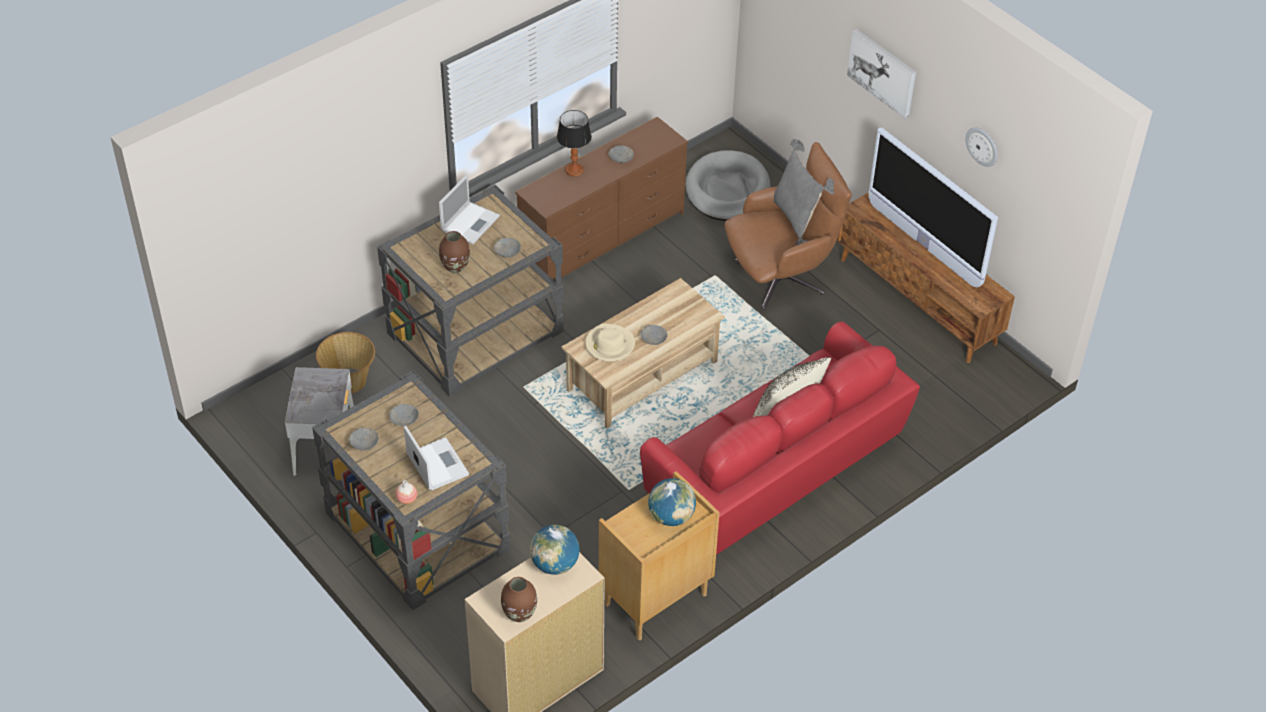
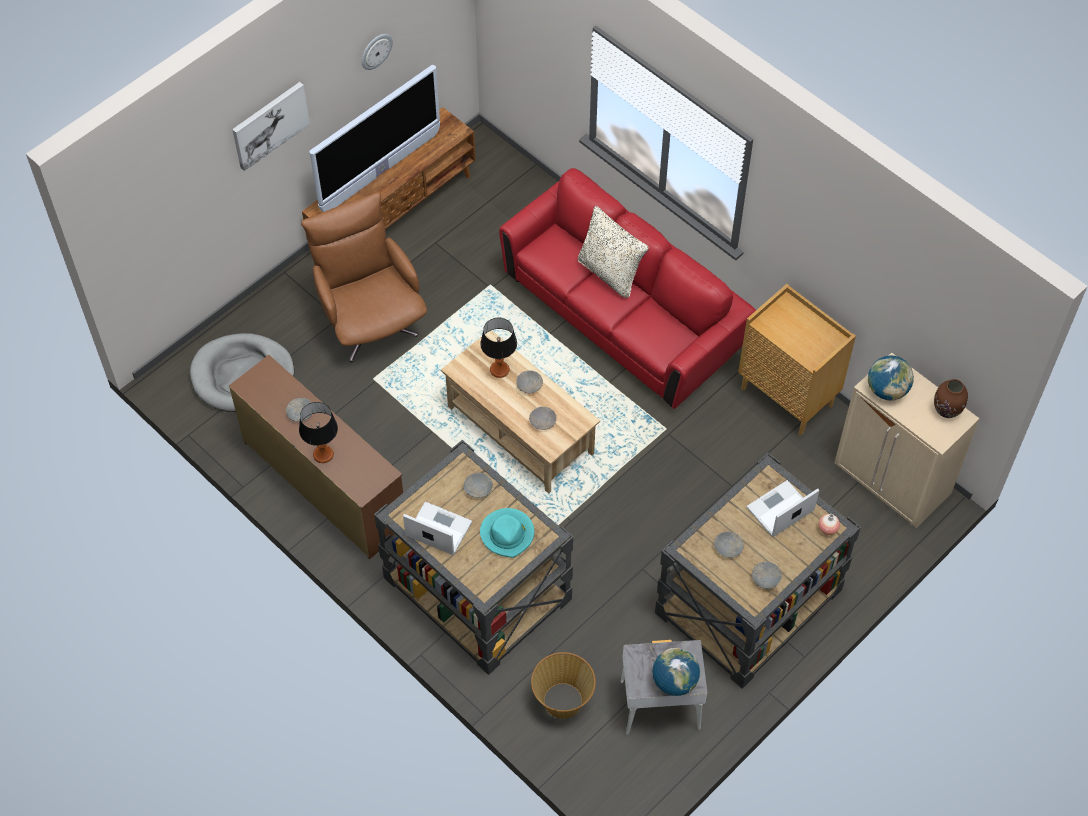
camera: 95 degrees left, 10 degrees up
(455, 267) = (507, 534): brown vase -> turquoise hat
(609, 345) = (543, 421): beige hat -> grey bowl
(671, 517) = (794, 322): globe -> globe (674, 681)
(674, 318) = (499, 370): none -> table lamp
(796, 224) = (346, 281): grey pillow -> none

